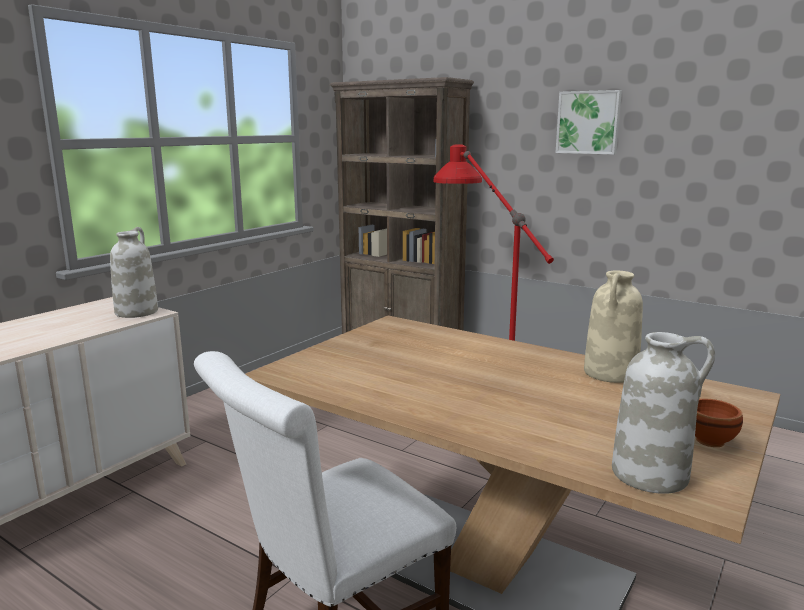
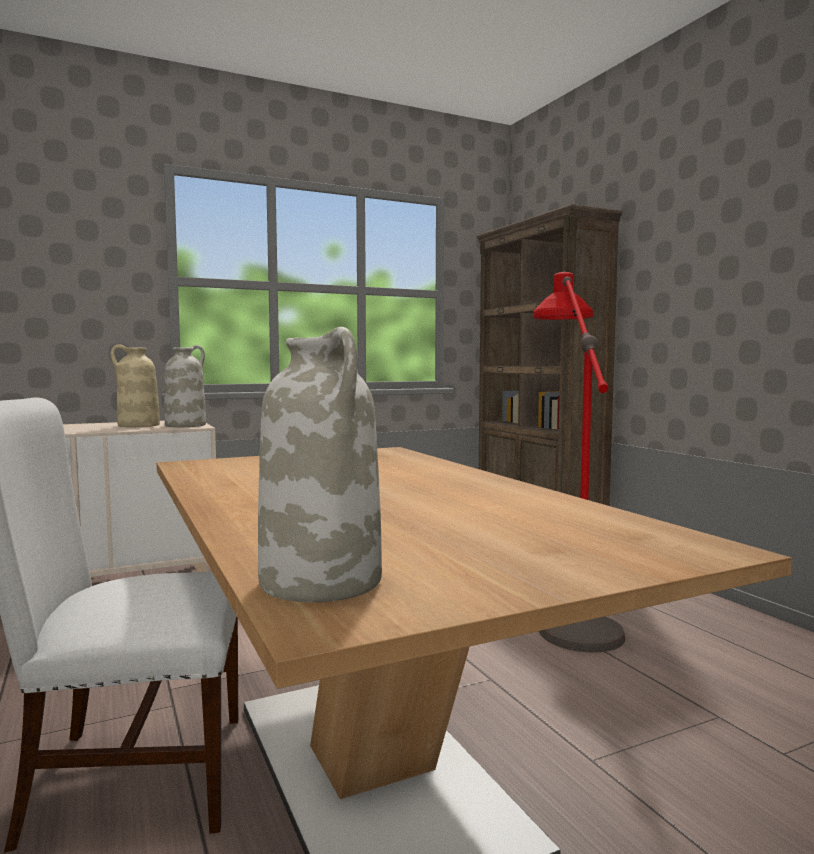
camera: 30 degrees right, 10 degrees down
(588, 122) = (753, 236): picture -> none
(611, 373) = (538, 504): beige vase -> beige vase (138, 425)
(708, 441) = (506, 573): brown bowl -> none

